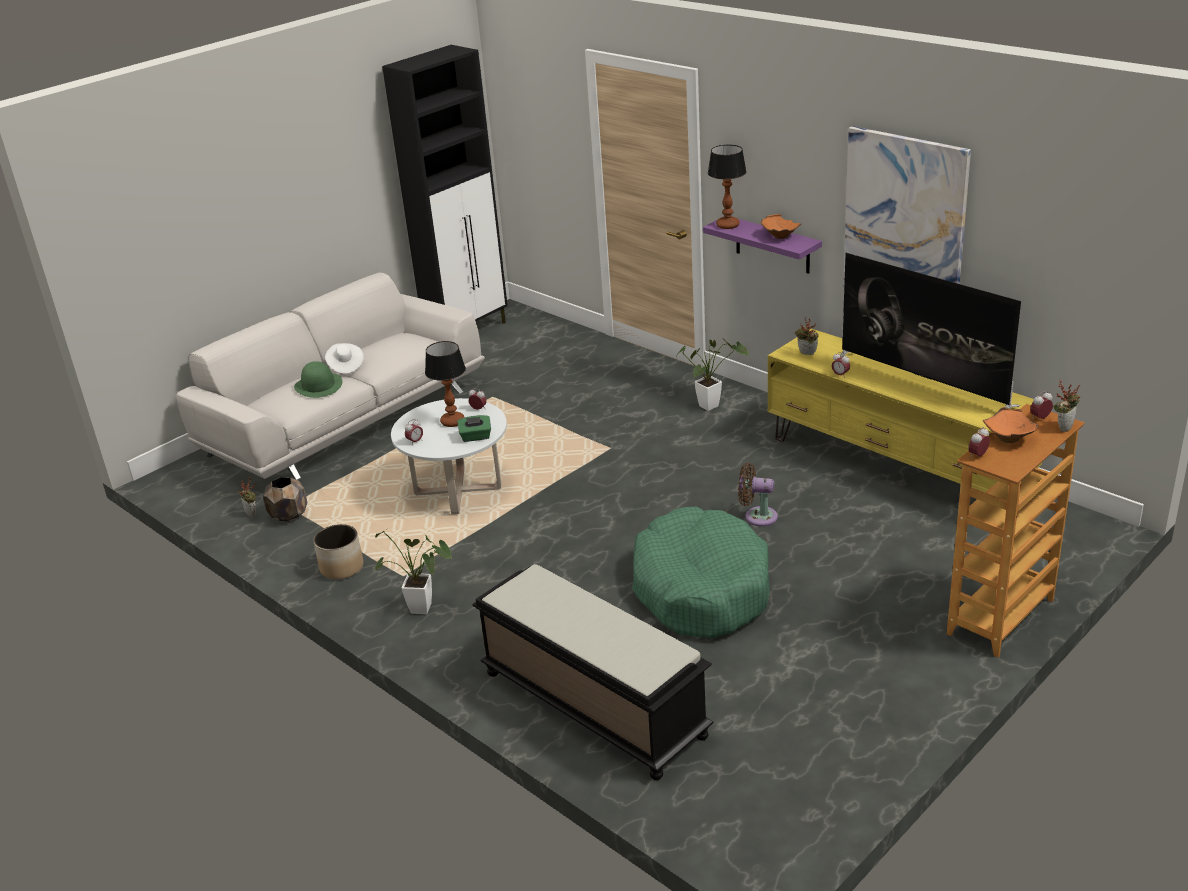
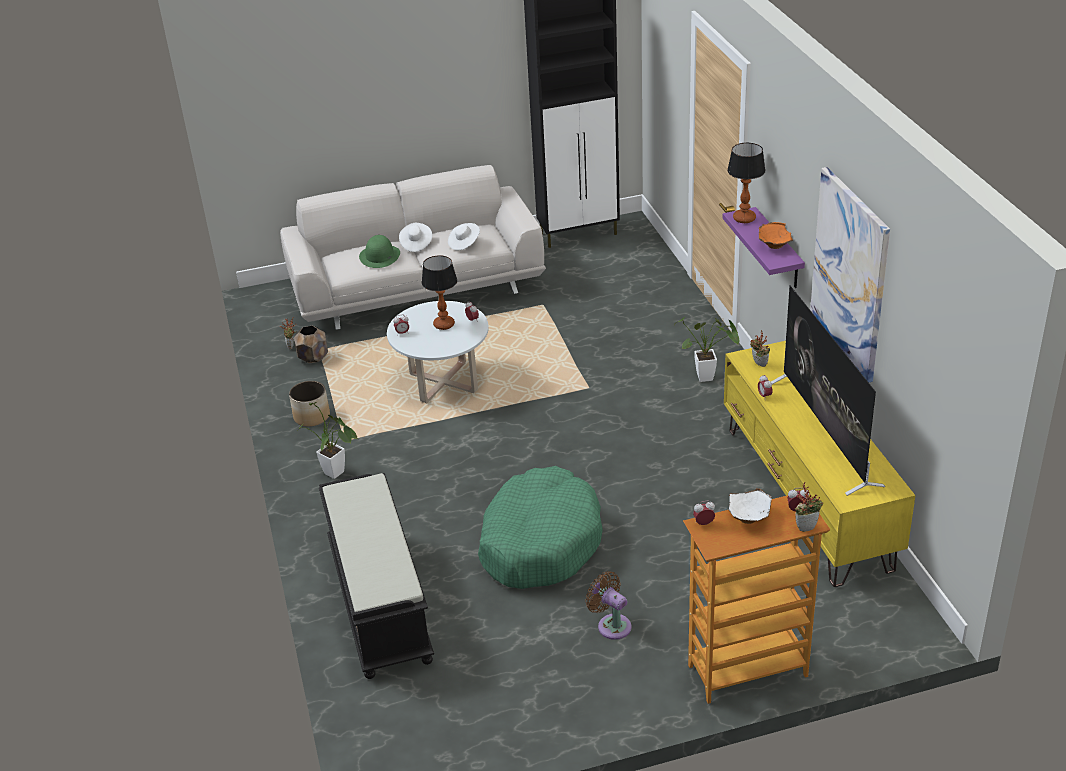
camera: 30 degrees right, 5 degrees up
(400, 350) = (464, 243): none -> white hat
(476, 437) = (447, 345): green tissue box -> none
(757, 516) = (643, 497): brown fan -> brown fan (611, 625)
(1010, 438) = (749, 518): orange bowl -> white bowl

